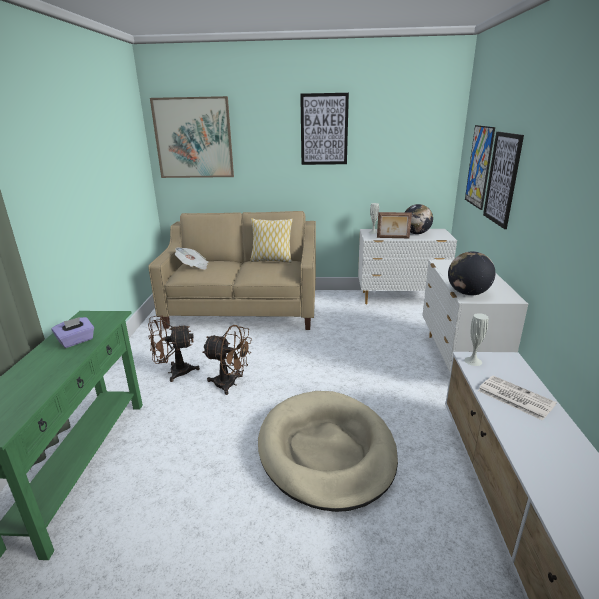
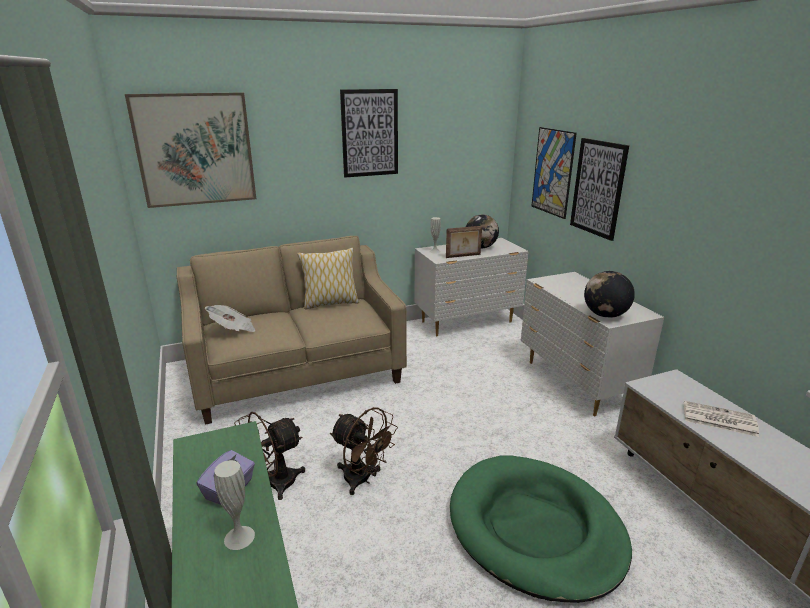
camera: 25 degrees left, 0 degrees up
(230, 384) = (362, 480): brown fan -> brown fan turned 45 degrees clockwise
(326, 451) = (535, 529): beige dog bed -> green dog bed
(473, 361) = (651, 388): white vase -> white vase (239, 537)

